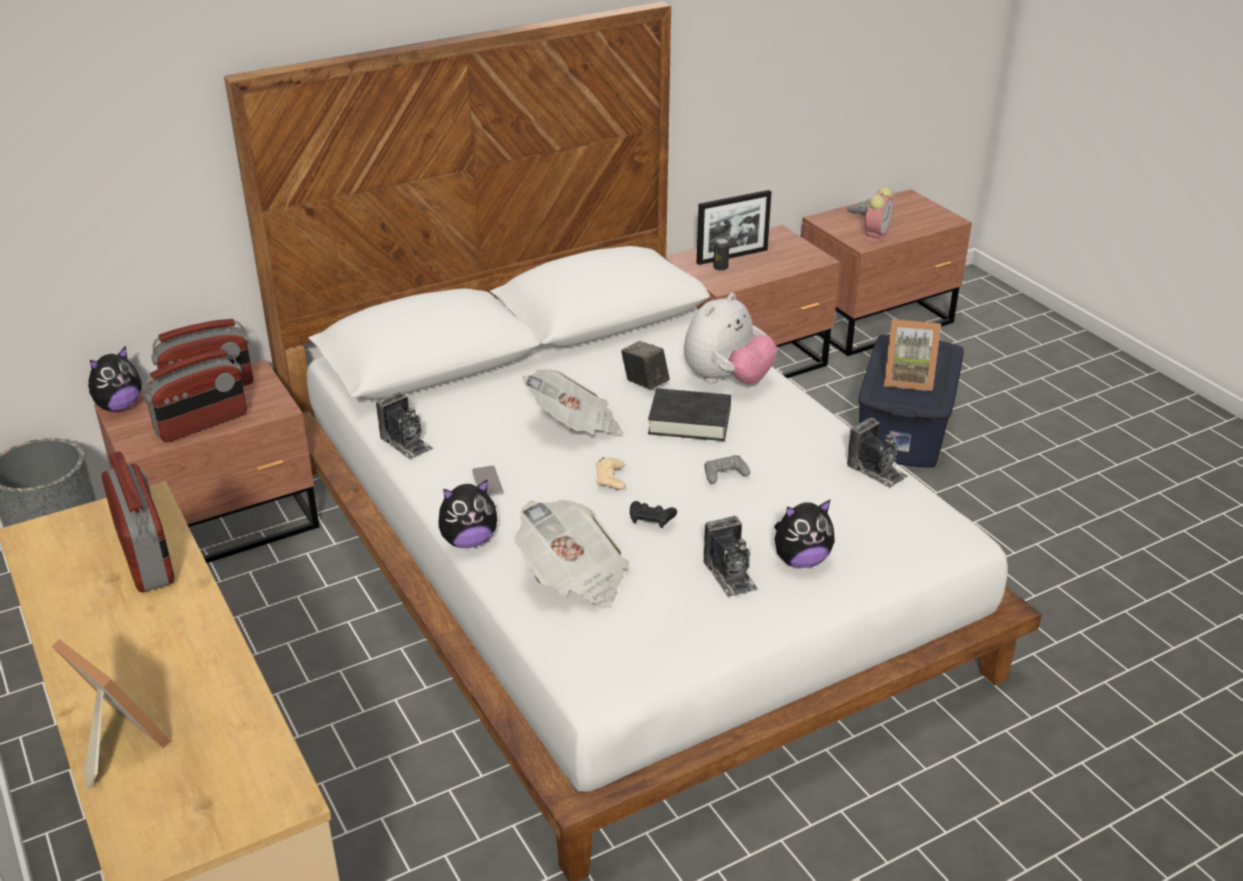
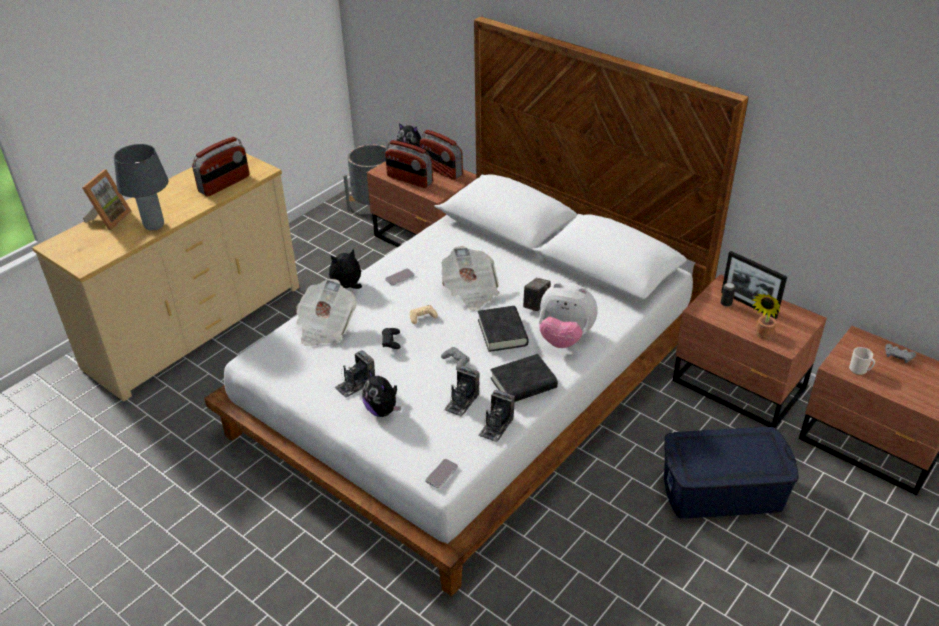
camera: 70 degrees right, 5 degrees up
(216, 671) = (155, 226): none -> grey table lamp
(406, 443) = (422, 241): camera -> camera (462, 401)
(468, 541) = (347, 287): plush toy -> plush toy turned 105 degrees clockwise
(791, 265) = (762, 335): none -> potted plant
(804, 430) = (523, 383): none -> black book
(876, 235) = (859, 370): alarm clock -> mug
(908, 379) = (717, 454): picture frame -> none
(951, 534) = (441, 474): none -> phone

